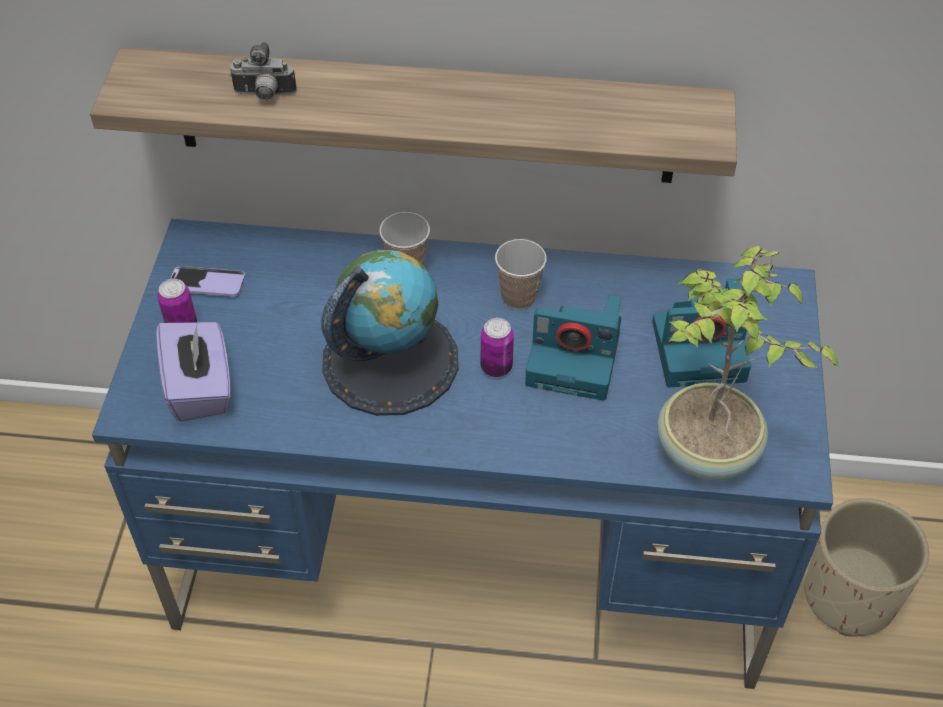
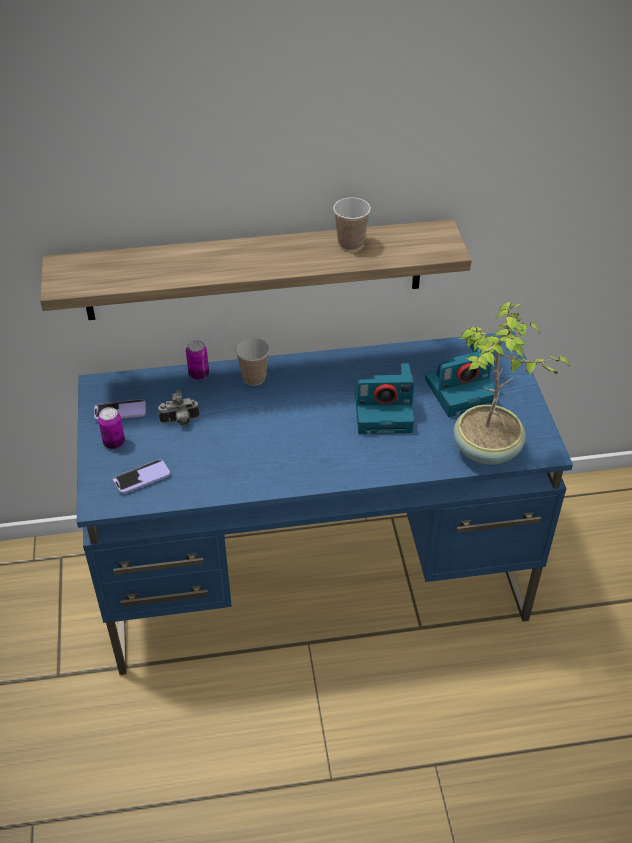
camera: 15 degrees left, 5 degrees down
(200, 388) = (141, 478): purple tissue box -> phone
(264, 95) = (155, 270): camera -> camera (180, 421)
(390, 360) = (264, 435): globe -> none
(496, 367) = (335, 426): can -> can (199, 374)
(519, 297) = (334, 381): cup -> cup (350, 243)
(850, 596) = (571, 550): beige planter -> none

